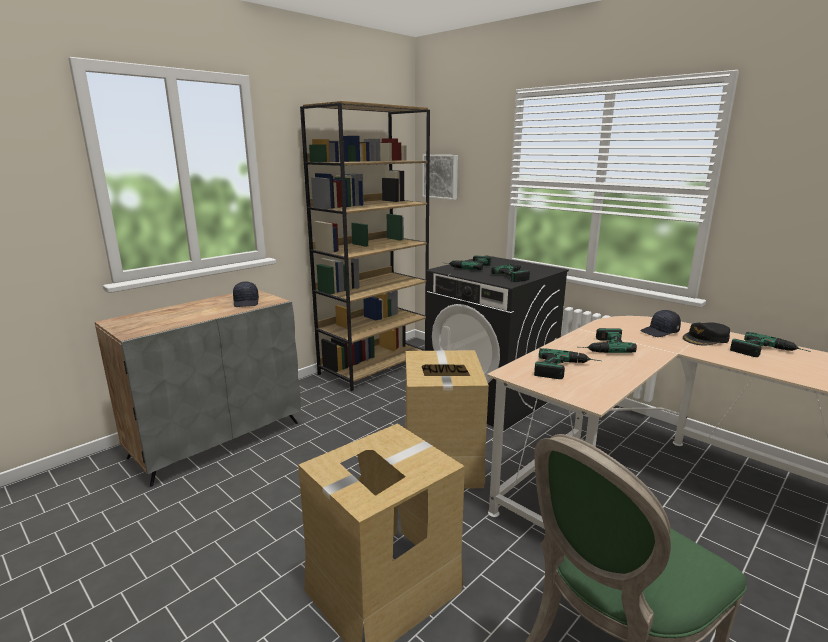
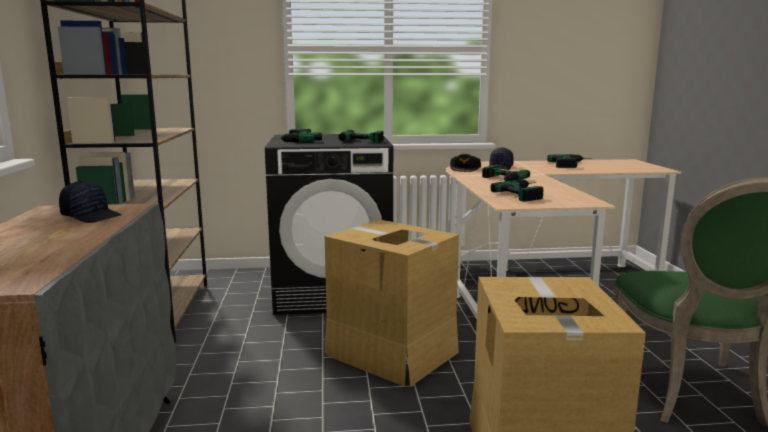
camera: 50 degrees left, 5 degrees down
(441, 176) = (173, 46): picture -> none
(706, 339) = (531, 165): black cap -> black cap (465, 168)

